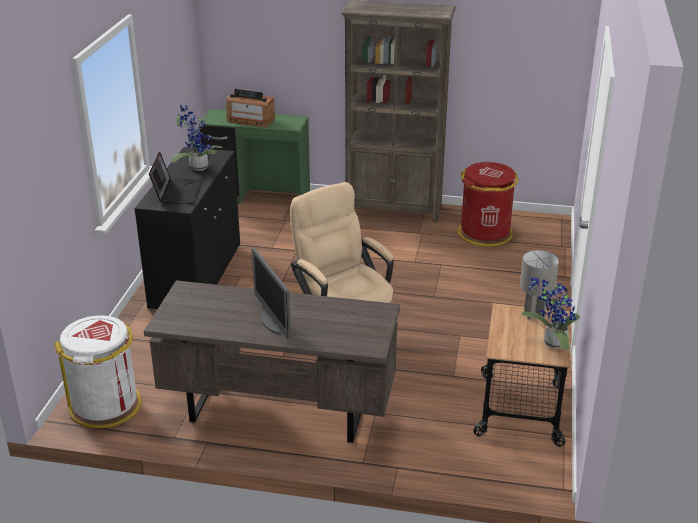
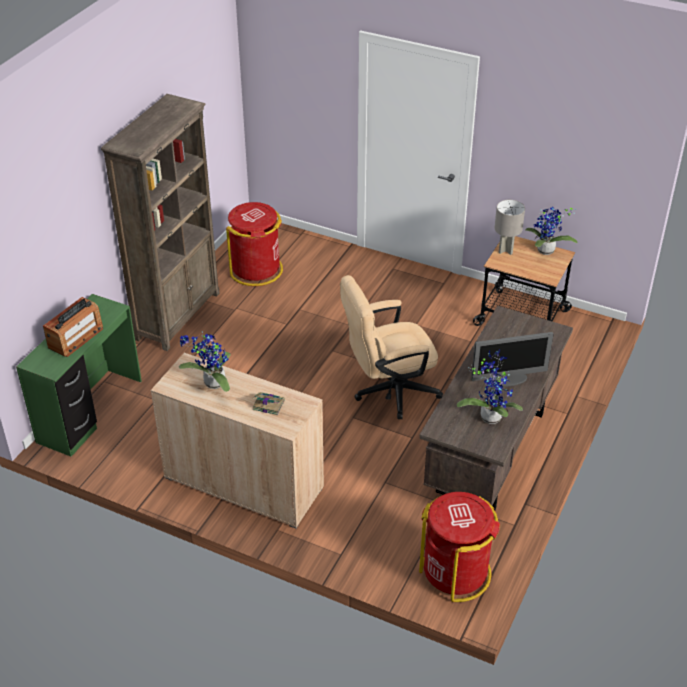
camera: 75 degrees left, 10 degrees up
(106, 405) = (456, 572): white trash can -> red trash can
(177, 192) = (268, 405): laptop -> book
(196, 276) = (243, 483): black cabinet -> beige cabinet
(212, 316) = (490, 415): none -> potted plant

